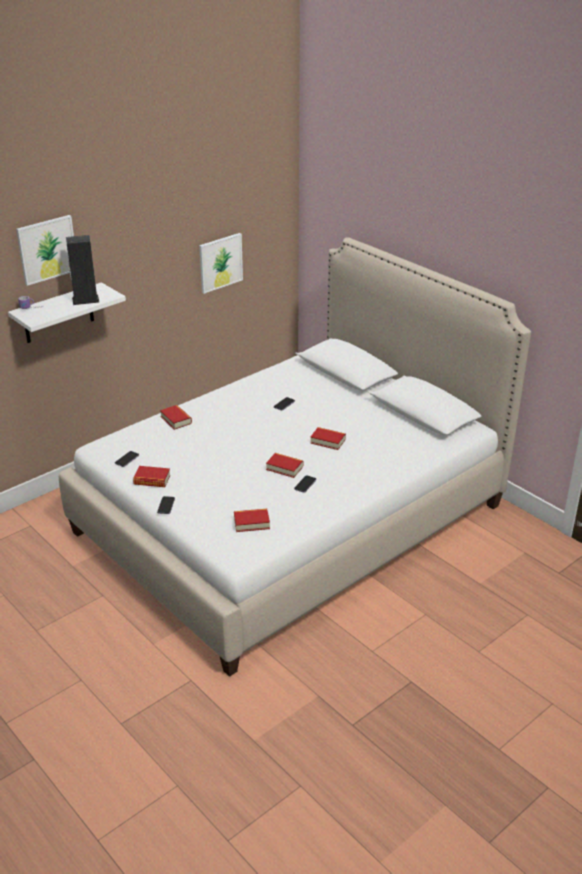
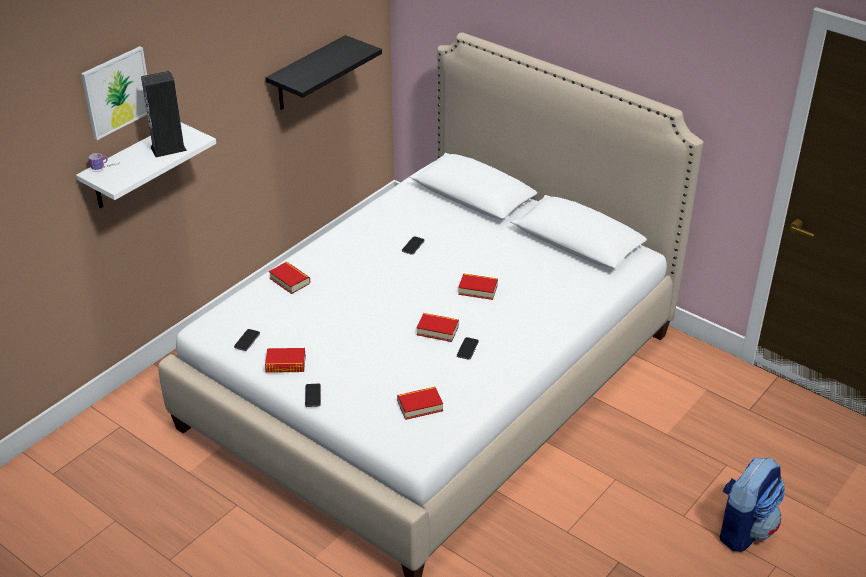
camera: 10 degrees left, 5 degrees up
(220, 262) = (307, 74): picture -> black shelf
(530, 669) = (744, 529): none -> backpack

